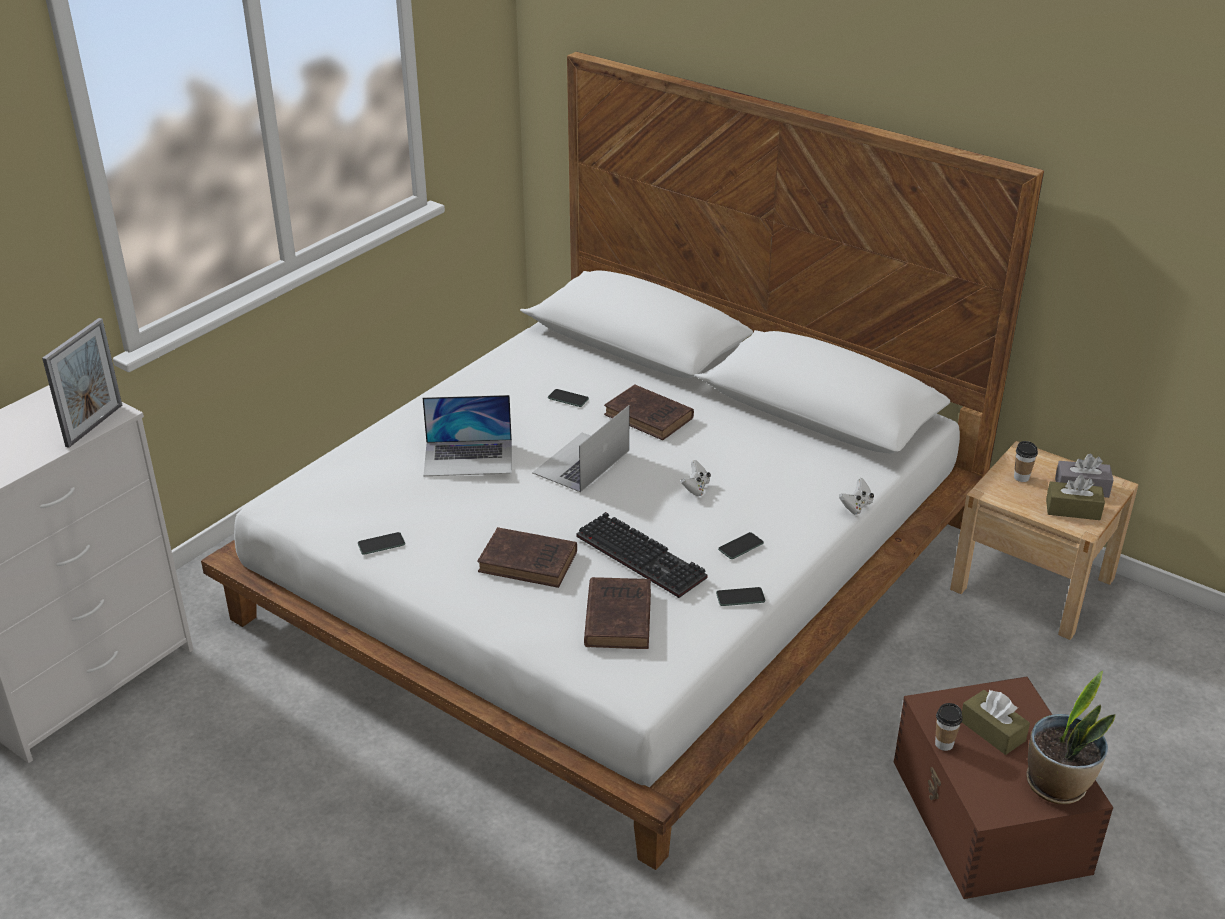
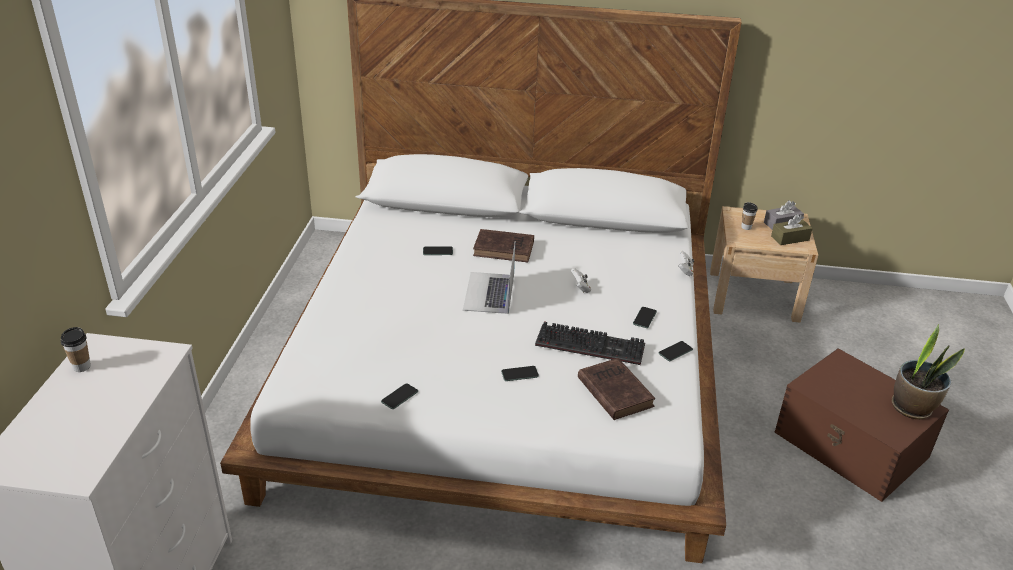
camera: 30 degrees left, 0 degrees up
(94, 425) = (158, 368): picture frame -> none
(468, 457) = (408, 312): laptop -> none
(530, 562) = (519, 374): brown book -> phone
(944, 744) = (835, 406): cup -> cup (82, 367)
(992, 731) = (851, 388): brown tissue box -> none

